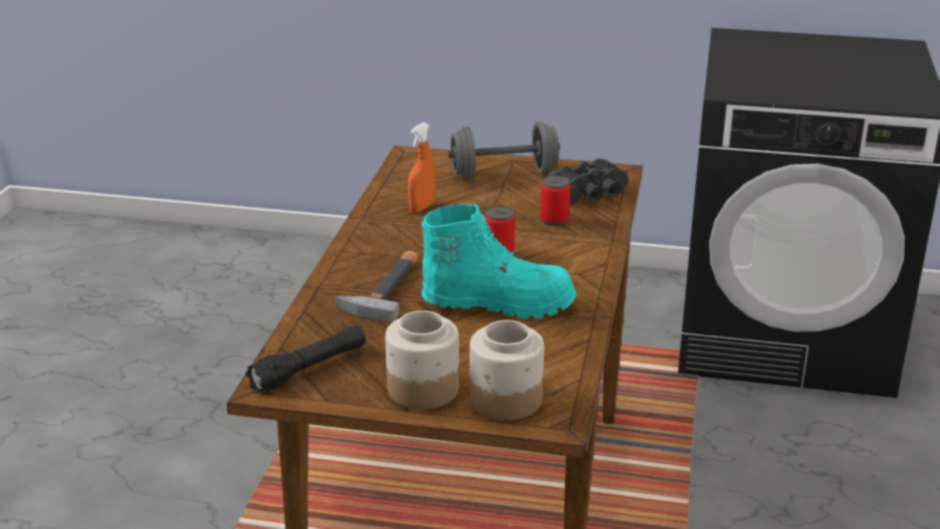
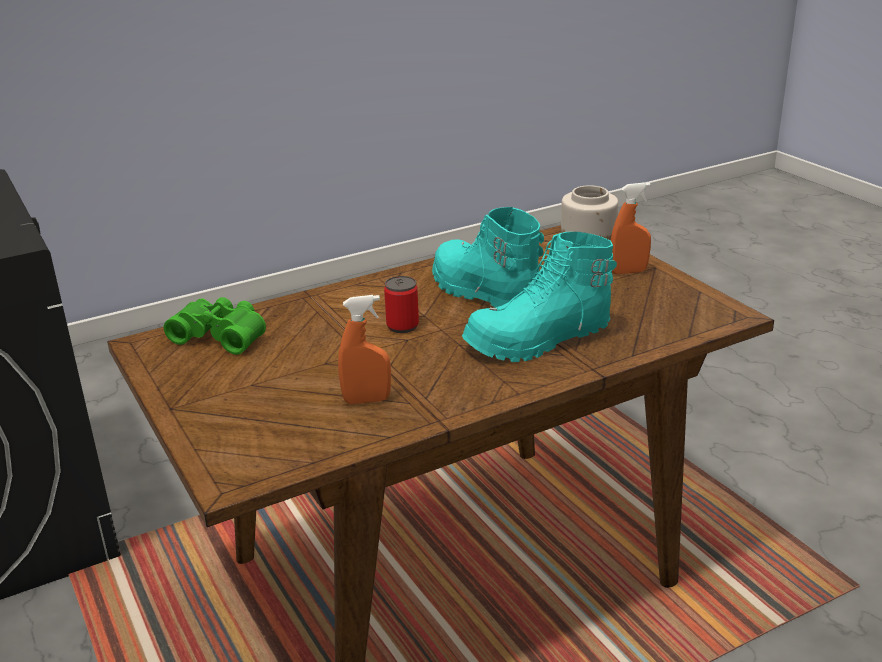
camera: 130 degrees left, 0 degrees up
(309, 368) = (687, 313): black flashlight -> none
(387, 287) = (539, 341): hammer -> turquoise boot
(422, 389) = (628, 272): jar -> orange spray bottle
(504, 174) = (219, 396): grey dumbbell -> none
(554, 220) = (302, 330): can -> none
(590, 195) = (222, 335): black binoculars -> green binoculars

